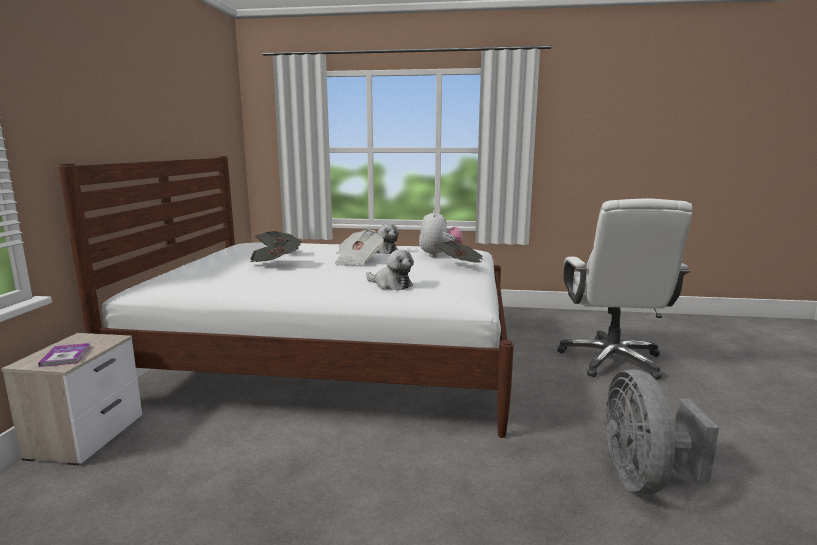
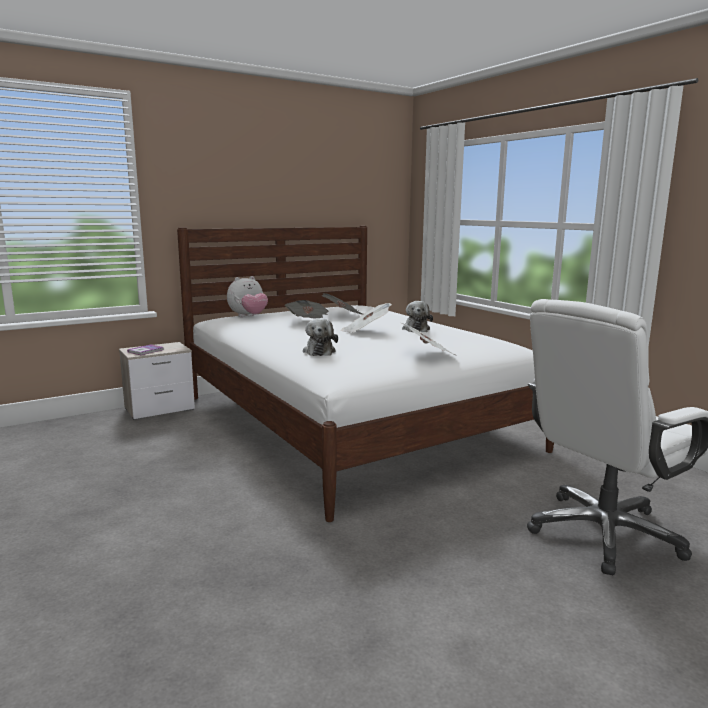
camera: 50 degrees right, 0 degrees up
(439, 255) = (449, 342): plush toy -> plush toy (248, 317)
(643, 479) = (348, 609): grey fan -> none

